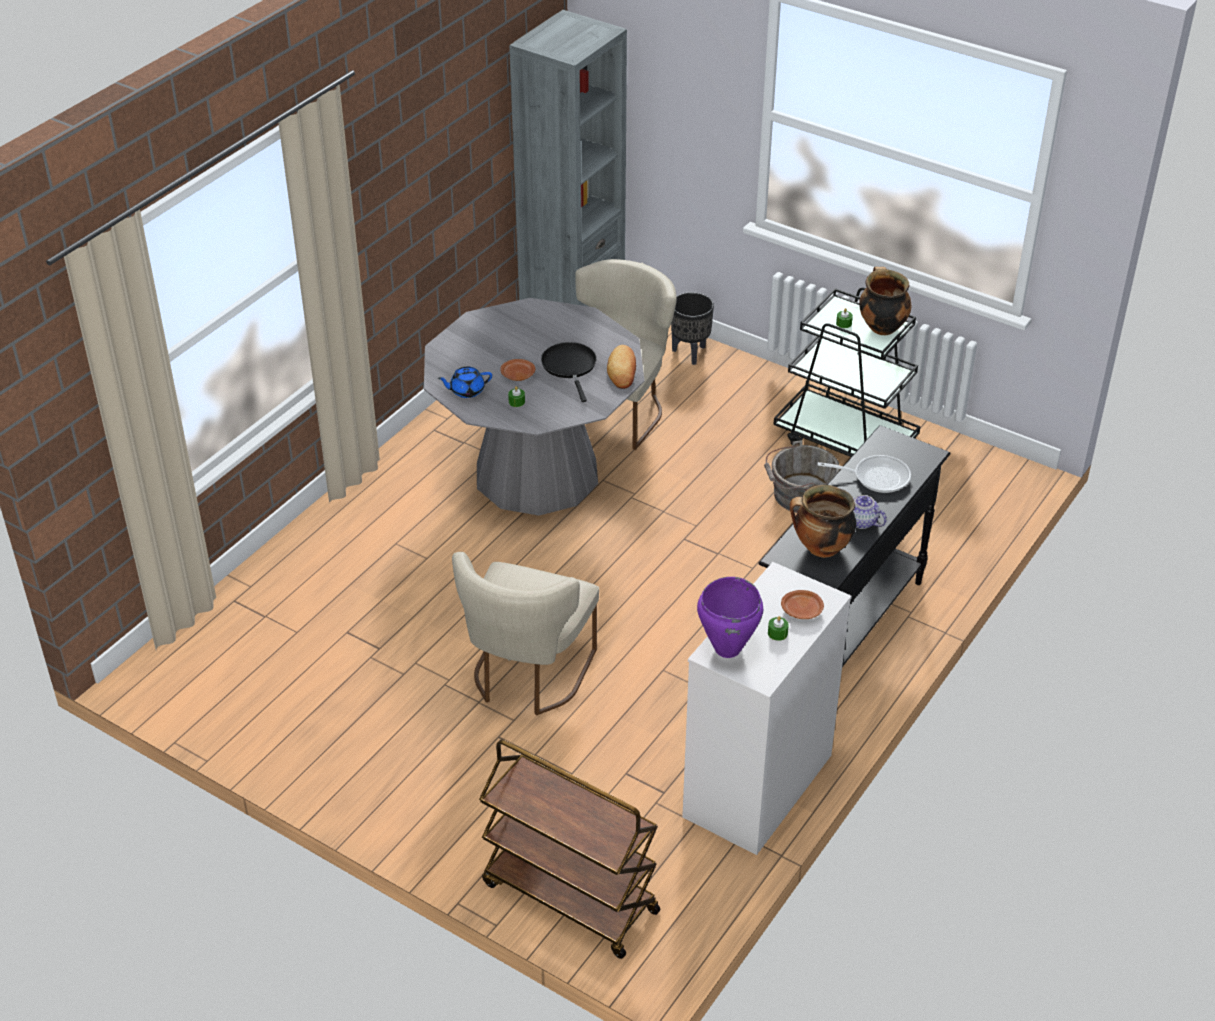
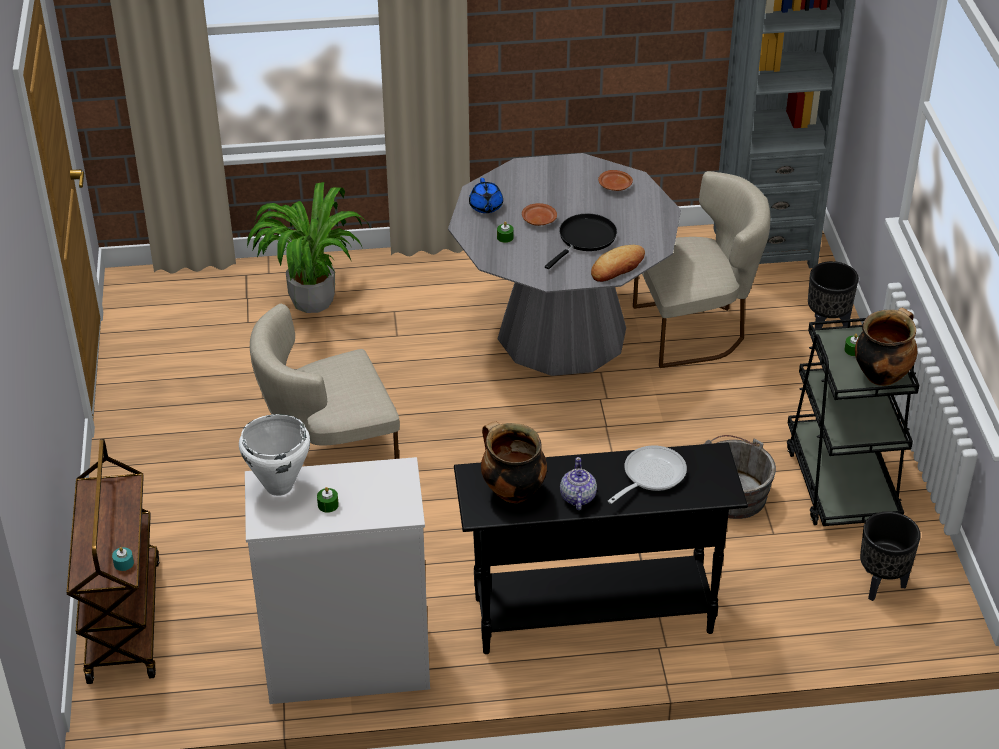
camera: 50 degrees right, 0 degrees up
(320, 580) = (312, 300): none -> potted plant
(466, 391) = (486, 207): blue teapot -> blue teapot turned 135 degrees counterclockwise
(620, 819) = (123, 563): none -> turquoise candle
(727, 649) = (278, 486): purple cooking pot -> white cooking pot
(802, 610) = (372, 505): brown plate -> brown plate (615, 186)
(876, 477) = (650, 476): frying pan -> frying pan turned 105 degrees counterclockwise
(956, 482) = (881, 585): none -> black planter

